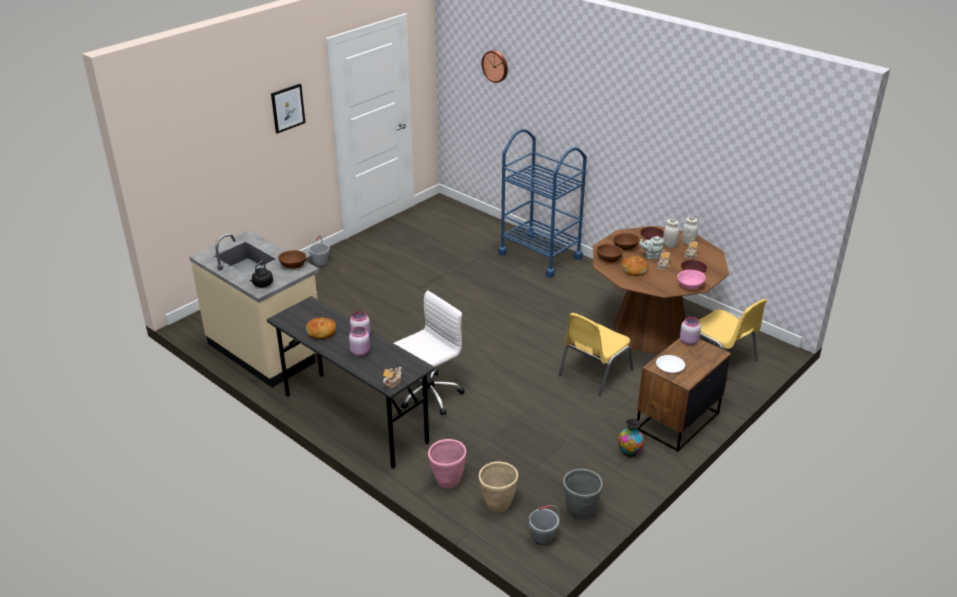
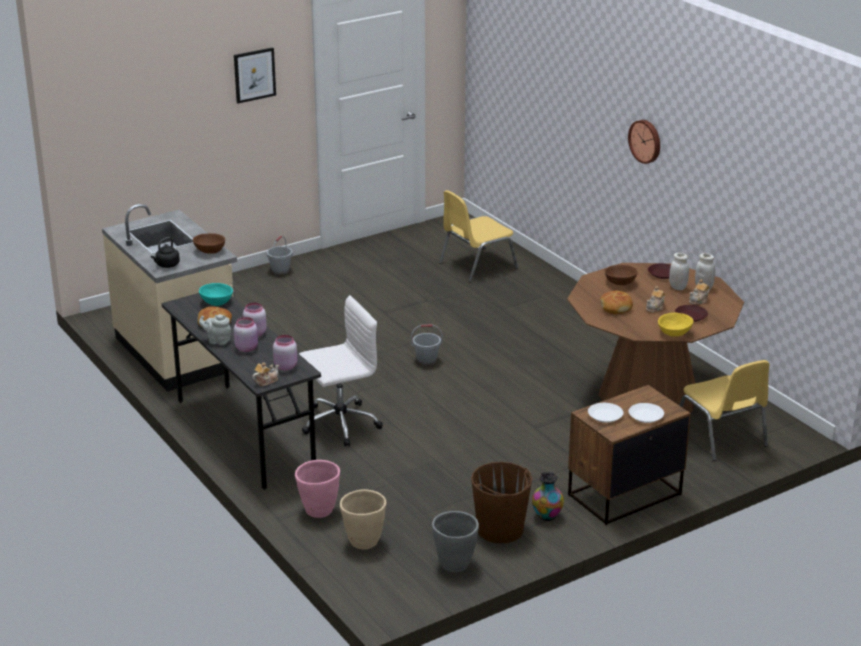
camera: 15 degrees right, 5 degrees down
(314, 311) = (216, 302): none -> turquoise bowl
(495, 66) = (524, 49): wall clock -> wall clock (646, 141)
(540, 255) = (553, 295): blue cart -> none
(543, 537) = (398, 581): grey bucket -> grey bucket (426, 360)
(594, 372) = (550, 429): yellow chair -> yellow chair (476, 265)
(600, 471) = (500, 529): none -> brown bucket
(608, 259) = (591, 292): brown bowl -> none
(651, 256) = (647, 295): grey teapot -> grey teapot (217, 341)
(688, 341) = (645, 393): pink jar -> pink jar (285, 366)
(690, 286) = (674, 333): pink bowl -> yellow bowl
(700, 361) = (645, 416): none -> white plate

